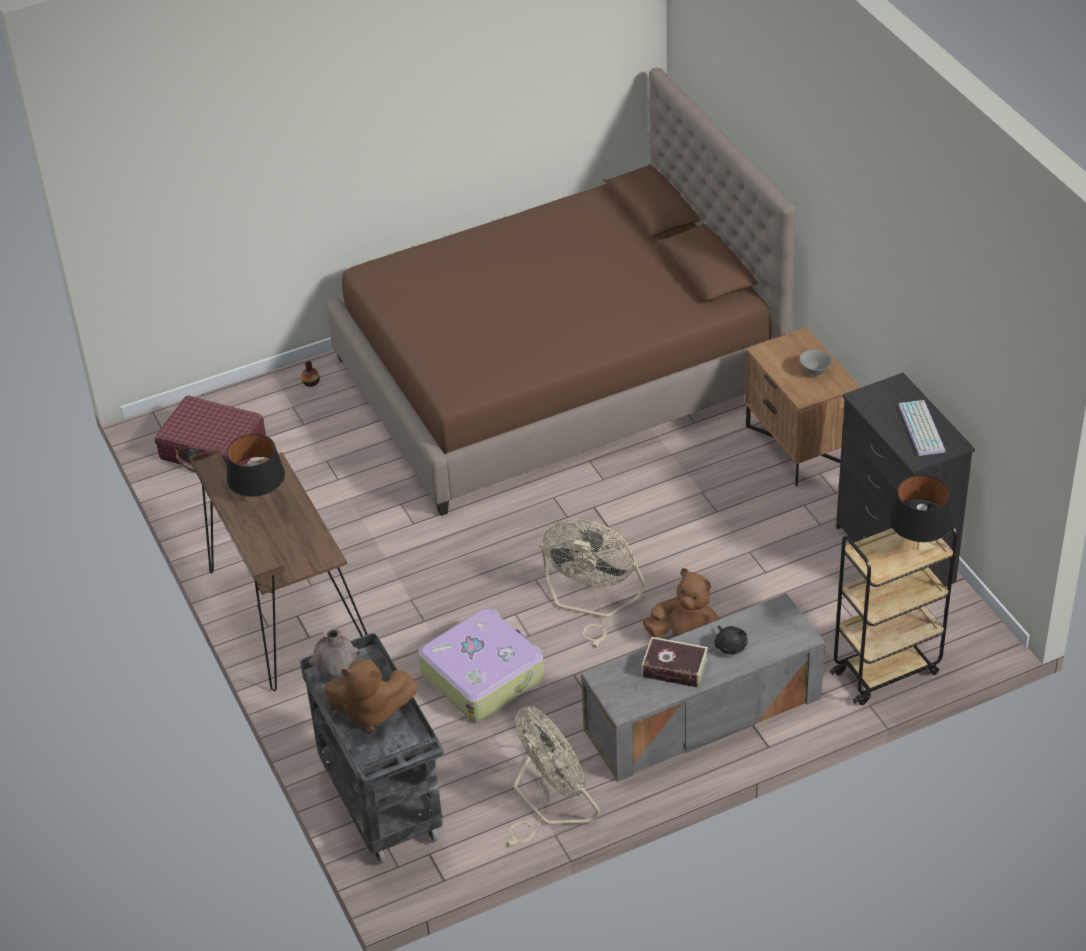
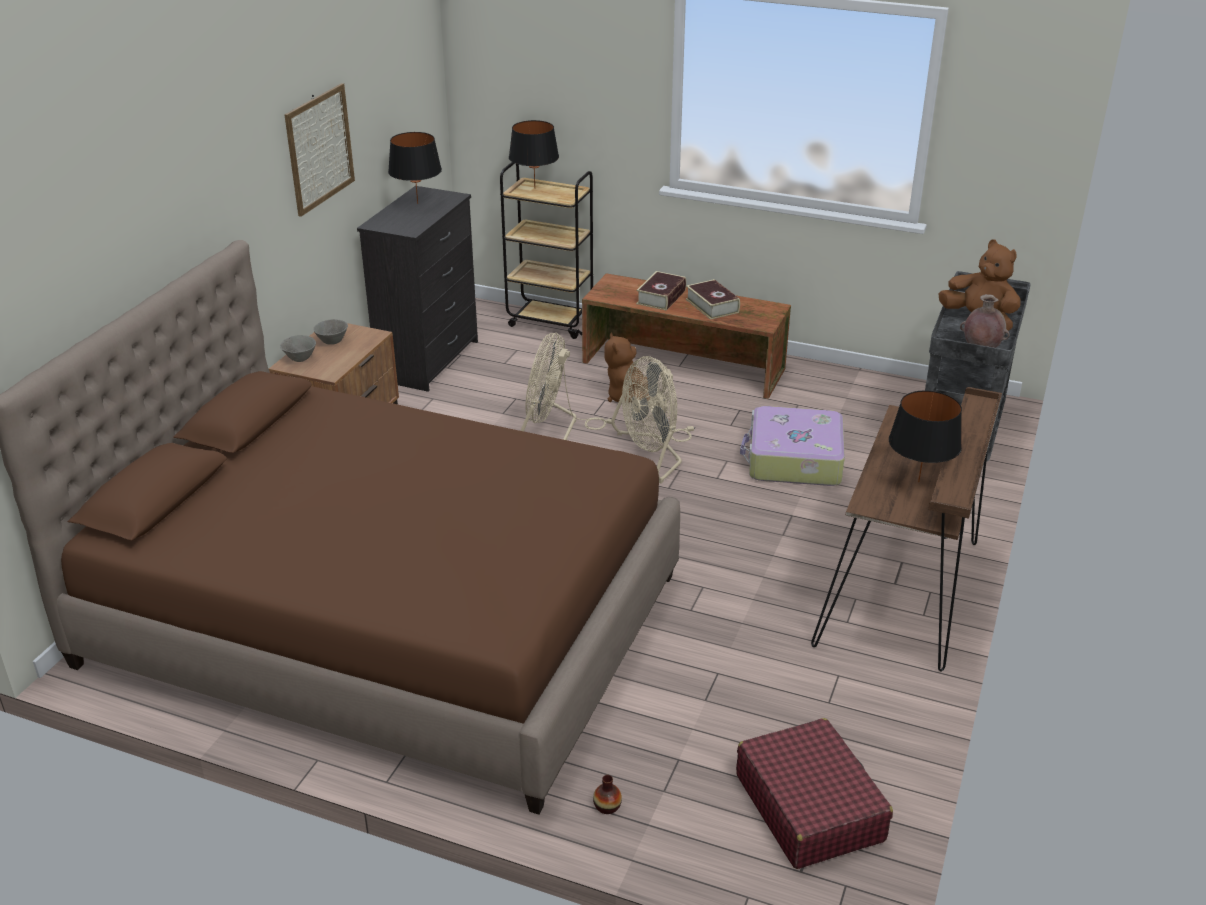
camera: 135 degrees left, 10 degrees down
(545, 801) = (844, 384): beige fan -> beige fan (557, 427)
(702, 716) = (685, 365): grey bench -> brown bench
(730, 646) = (661, 297): black plush toy -> book
(803, 346) = (300, 359): none -> grey bowl
(895, 270) = (319, 147): none -> picture
(923, 429) = (417, 203): keyboard -> black table lamp

